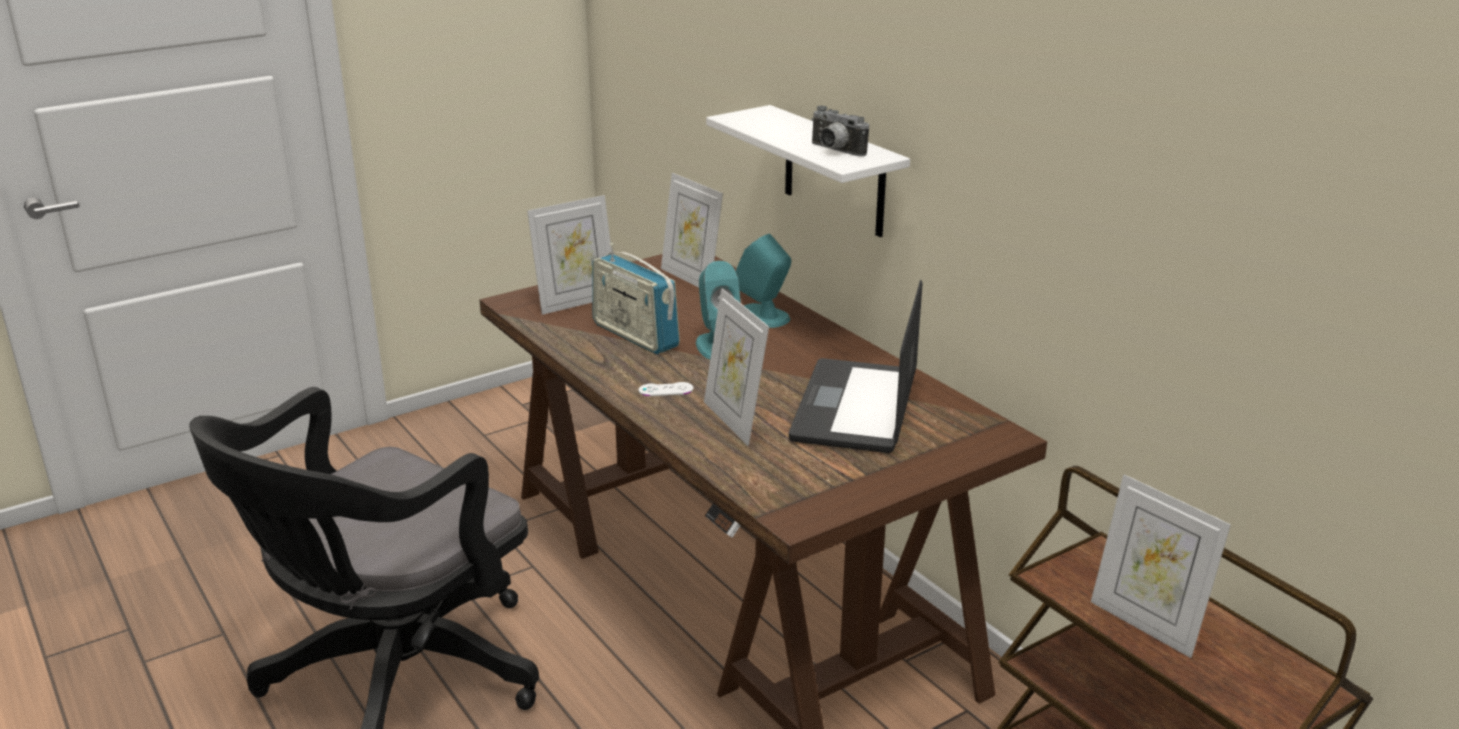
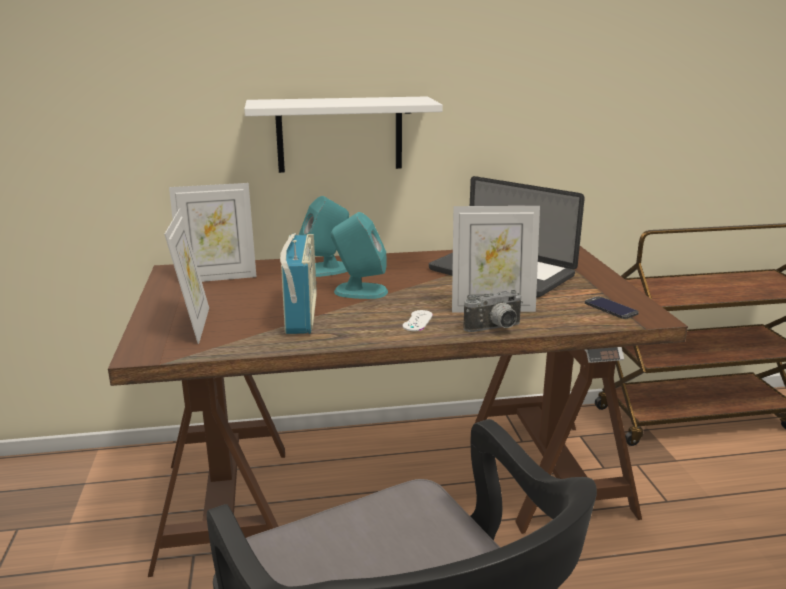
camera: 65 degrees left, 5 degrees down
(635, 335) = (301, 314): radio -> radio turned 75 degrees counterclockwise
(801, 490) = (611, 308): none -> phone
(834, 151) = (390, 100): camera -> camera (495, 329)
(1146, 624) = (712, 292): picture frame -> none

